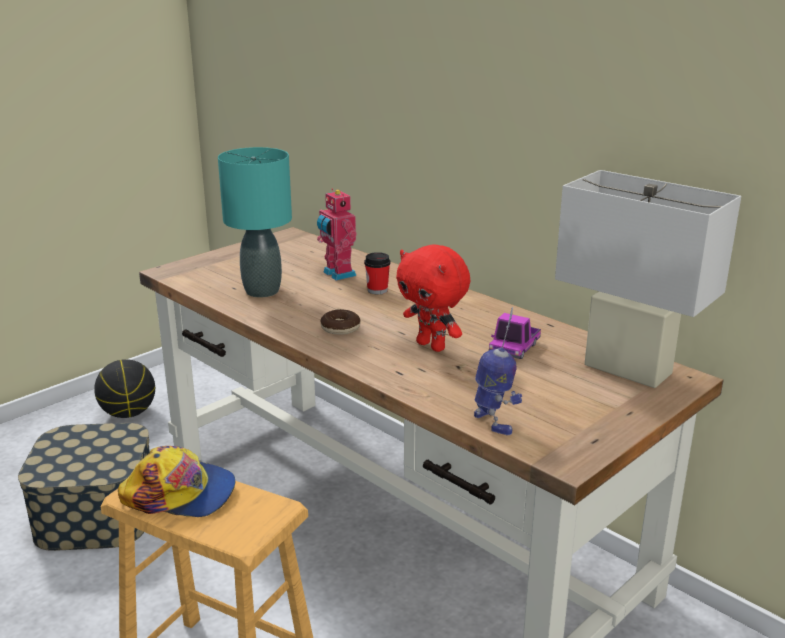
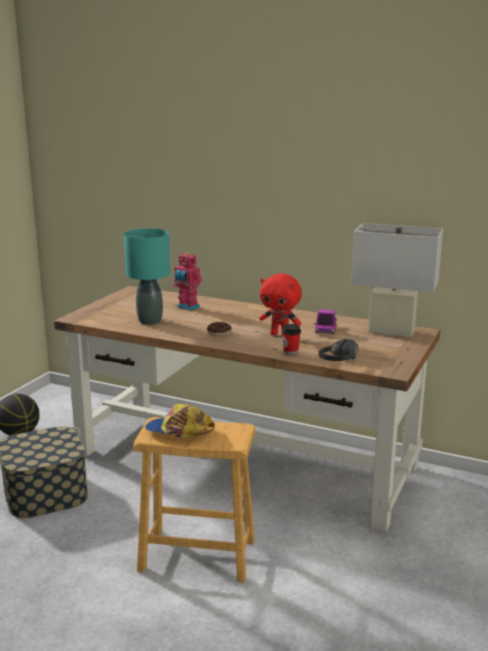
camera: 20 degrees left, 5 degrees down
(180, 493) = (178, 431): cap -> cap turned 150 degrees counterclockwise
(377, 290) = (220, 312): cup -> cup (291, 351)
(494, 422) = (345, 362): toy robot -> black headphones

